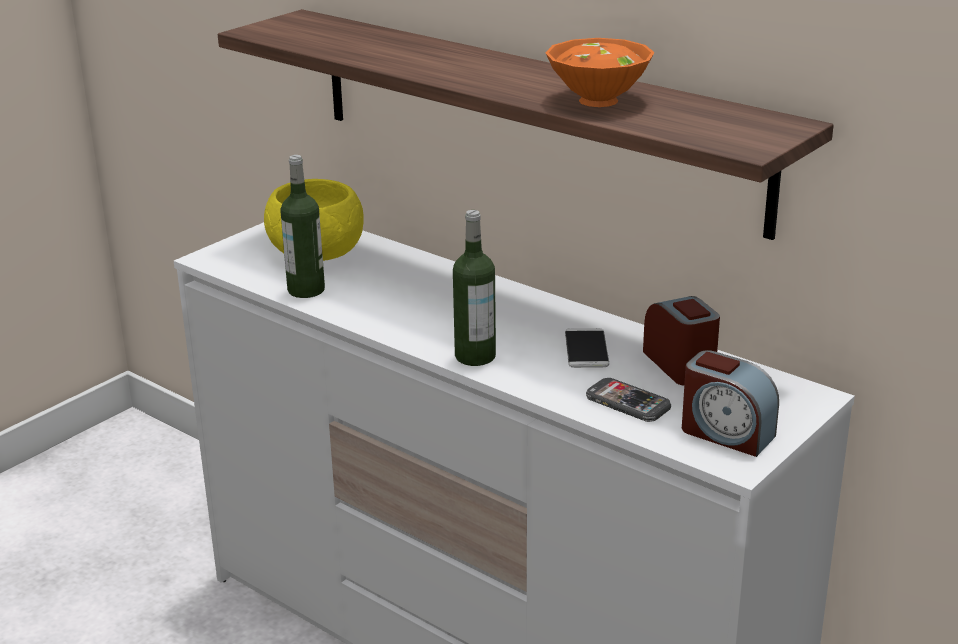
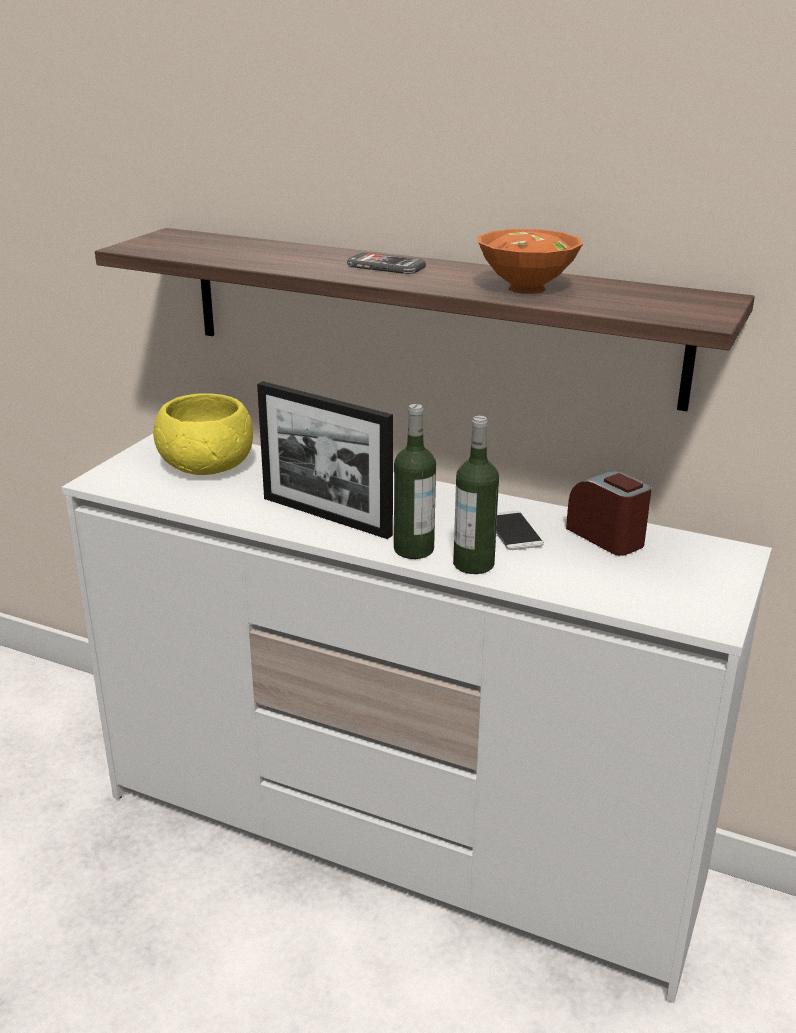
camera: 15 degrees left, 0 degrees up
(306, 290) = (213, 502): bottle -> bottle (473, 564)
(407, 314) = (326, 516): none -> picture frame
(628, 402) = (581, 577): phone -> phone (386, 266)
(726, 433) = (686, 596): alarm clock -> none

